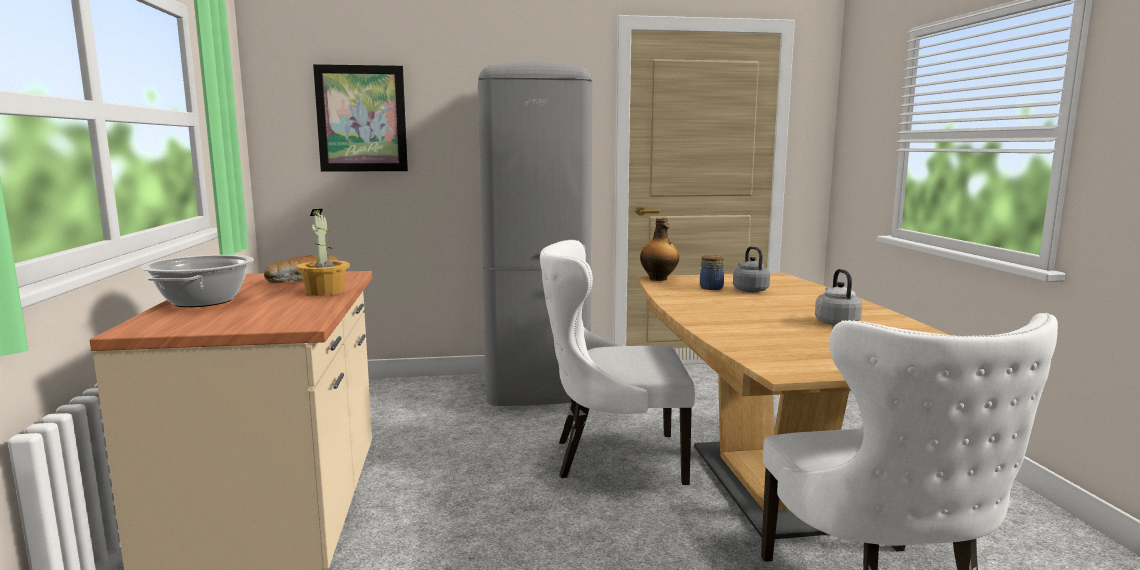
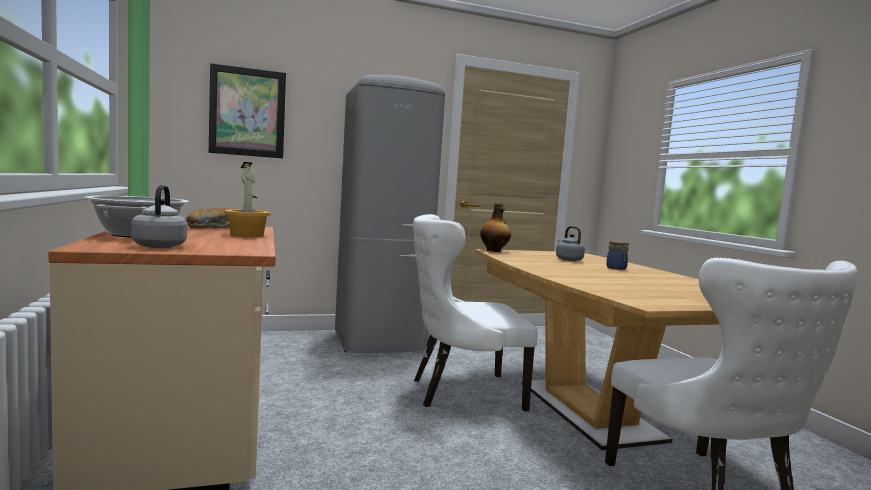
camera: 10 degrees left, 5 degrees down
(711, 288) = (539, 257): jar -> jar (617, 268)
(836, 322) = (651, 279): grey kettle -> grey kettle (160, 246)

